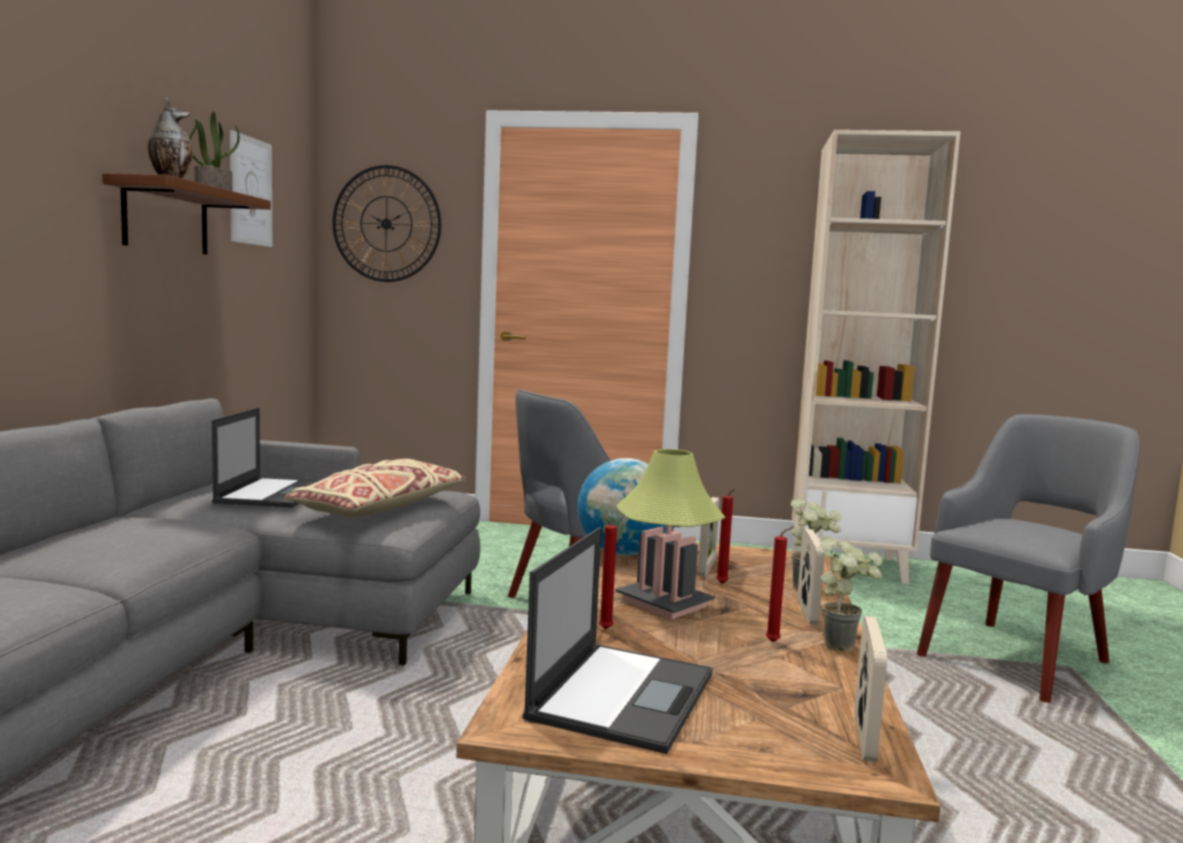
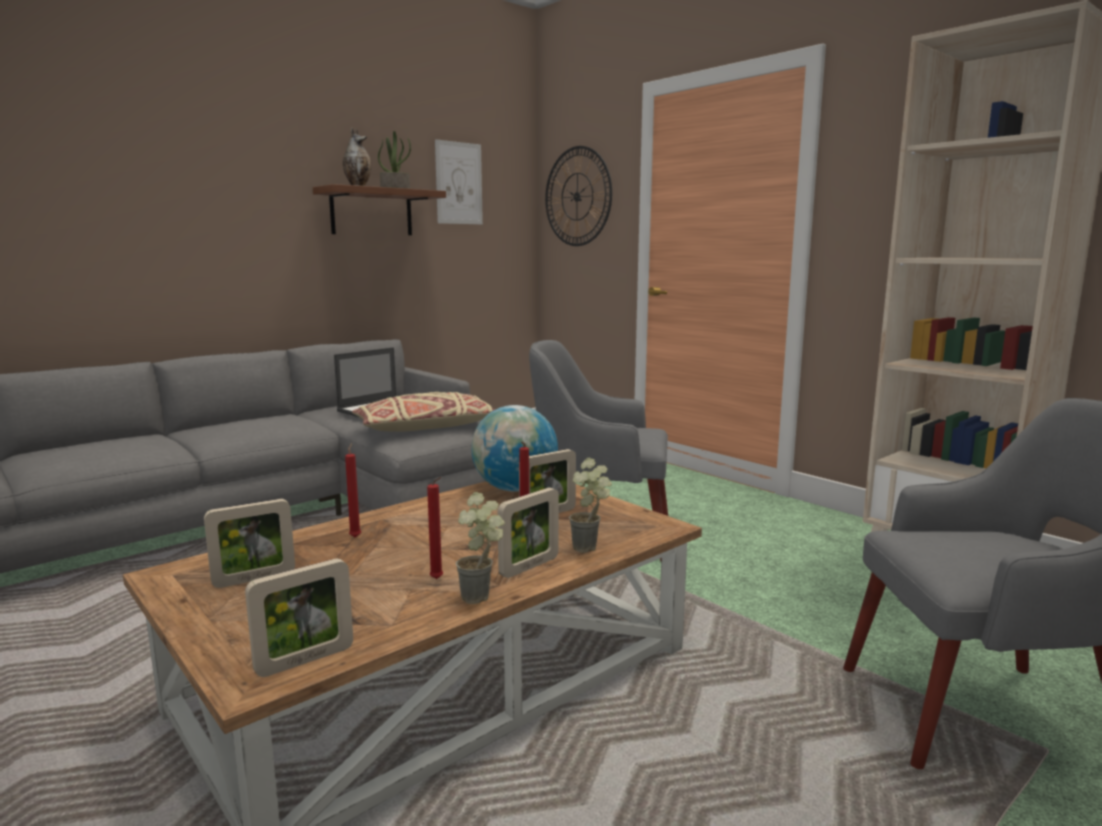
camera: 40 degrees right, 5 degrees up
(623, 694) = (254, 579): laptop -> picture frame
(664, 603) = (441, 531): table lamp -> none

